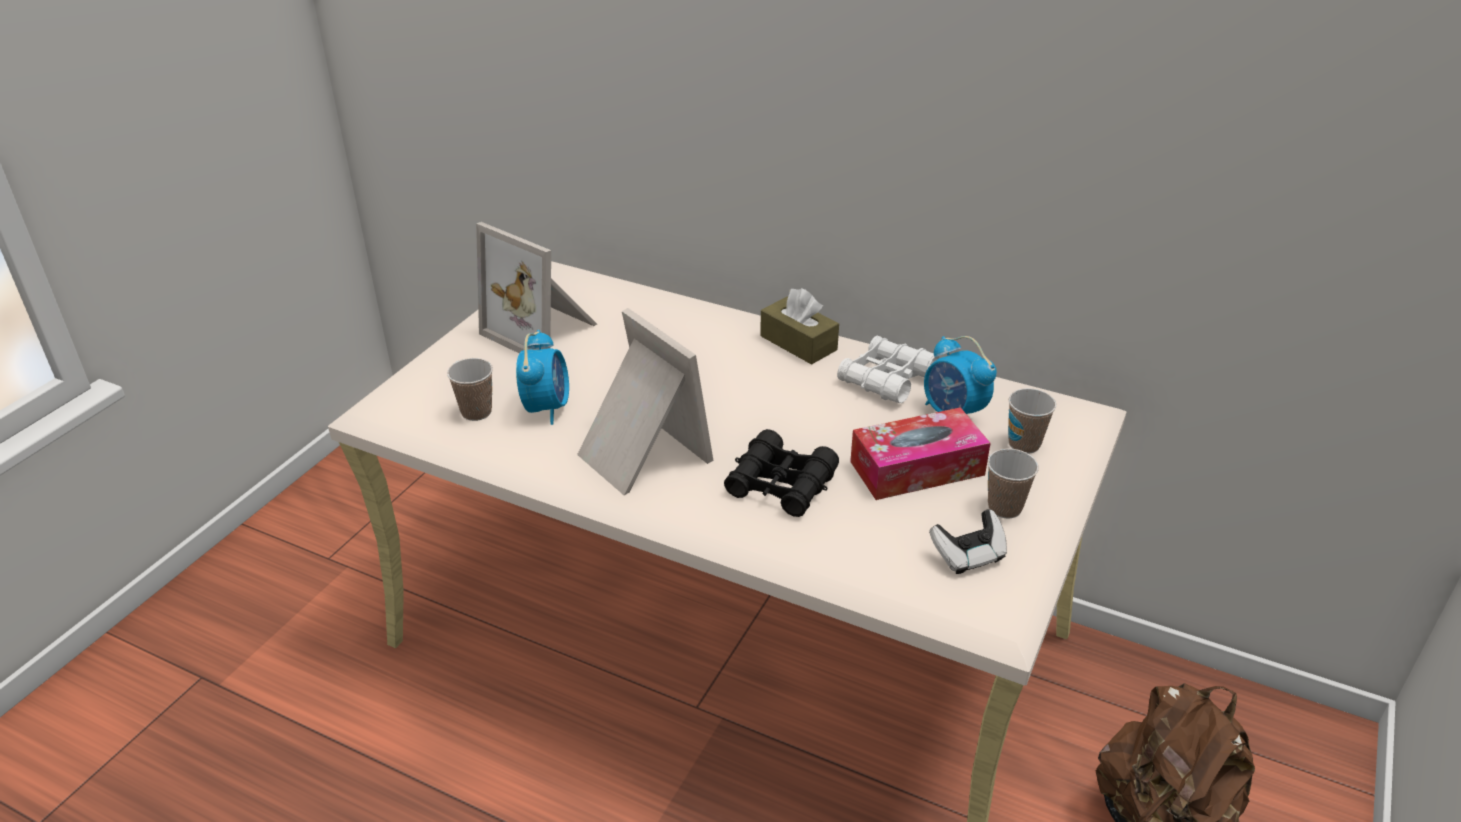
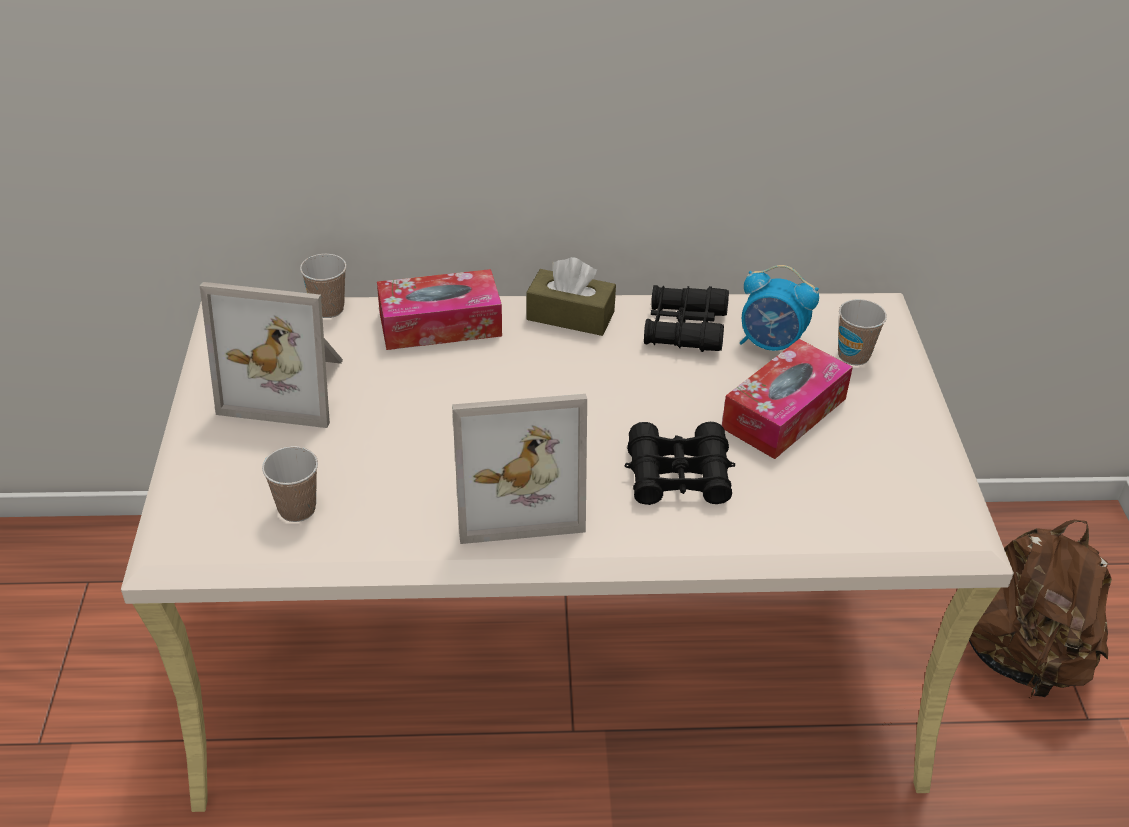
camera: 30 degrees left, 5 degrees up
(547, 408) = (372, 476): alarm clock -> none
(639, 455) = (516, 495): picture frame -> picture frame turned 150 degrees clockwise
(690, 320) = (440, 324): none -> tissue box
(886, 379) = (684, 329): white binoculars -> black binoculars
(968, 556) = (893, 484): game controller -> none
(1004, 508) = (886, 425): cup -> cup (328, 309)

